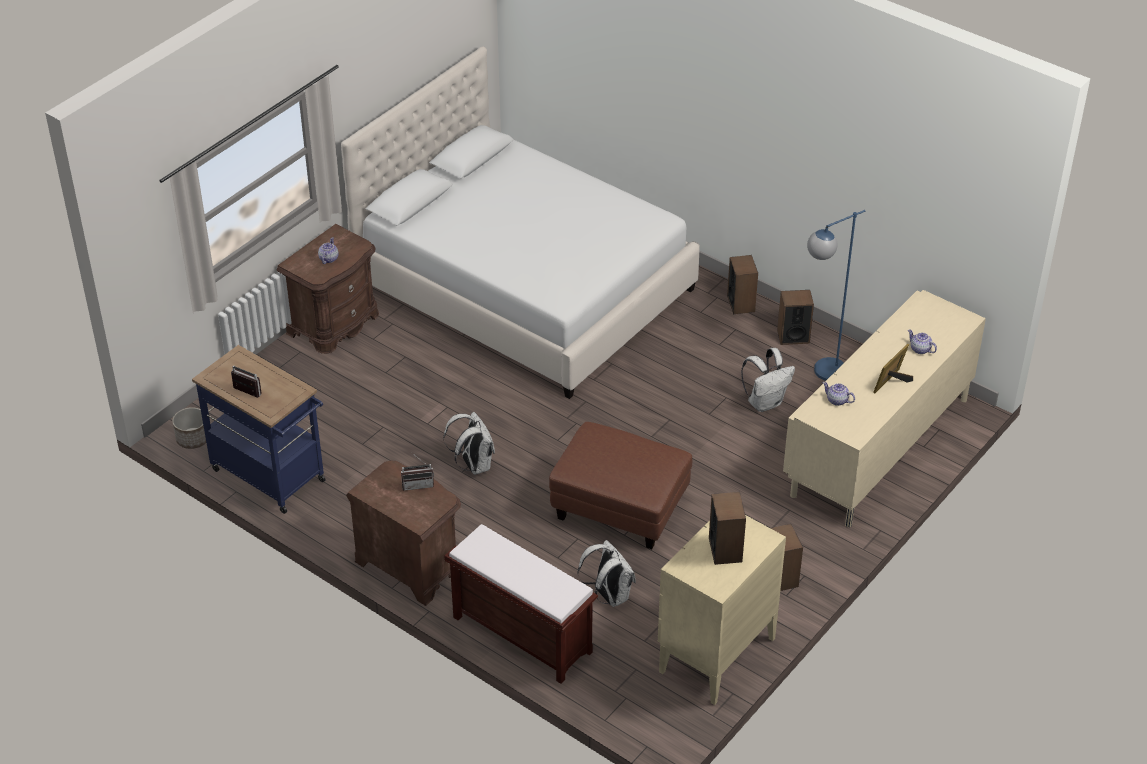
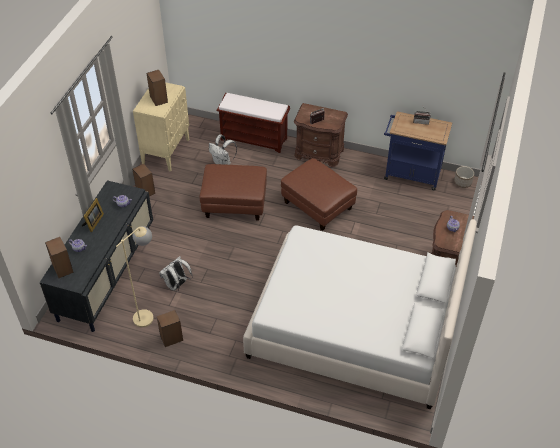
camera: 160 degrees right, 5 degrees up
(473, 465) = (318, 206): white backpack -> brown ottoman
(741, 303) = (212, 355): speaker -> speaker (62, 268)
(821, 375) = (148, 314): blue floor lamp -> beige floor lamp
(877, 445) = (107, 275): beige cabinet -> black cabinet

